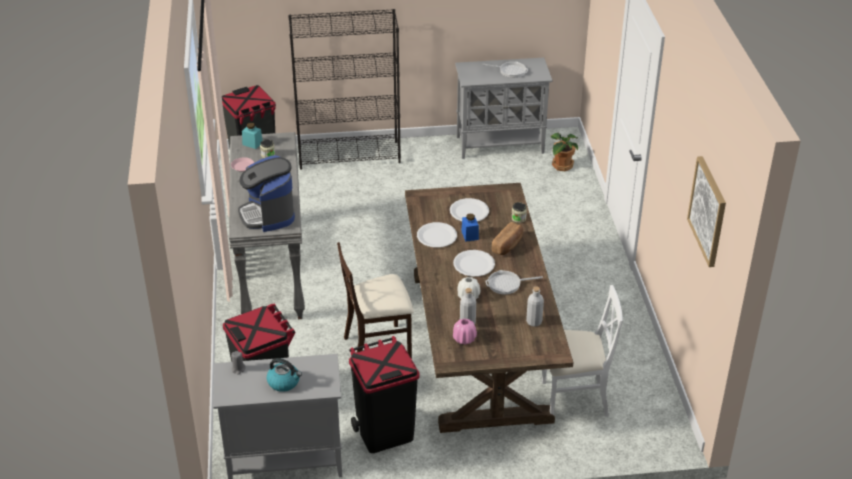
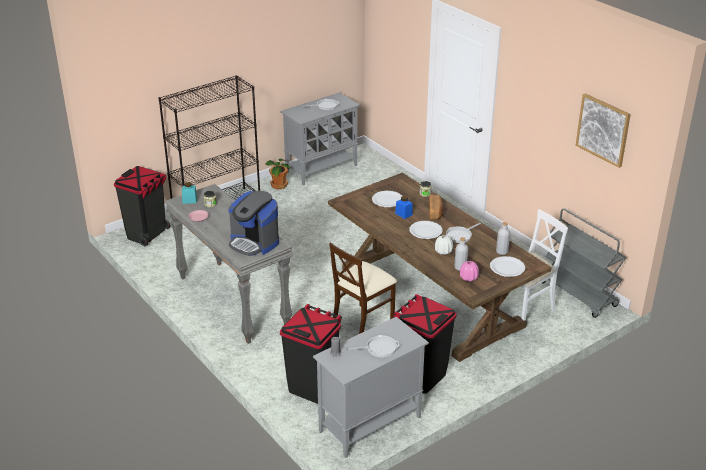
camera: 30 degrees left, 5 degrees down
(284, 382) = (379, 348): kettle -> frying pan
(437, 236) = (382, 222): white plate -> white plate (507, 267)
(561, 166) = (376, 170): potted plant -> potted plant (278, 185)
(657, 409) = (579, 294): none -> grey cart

